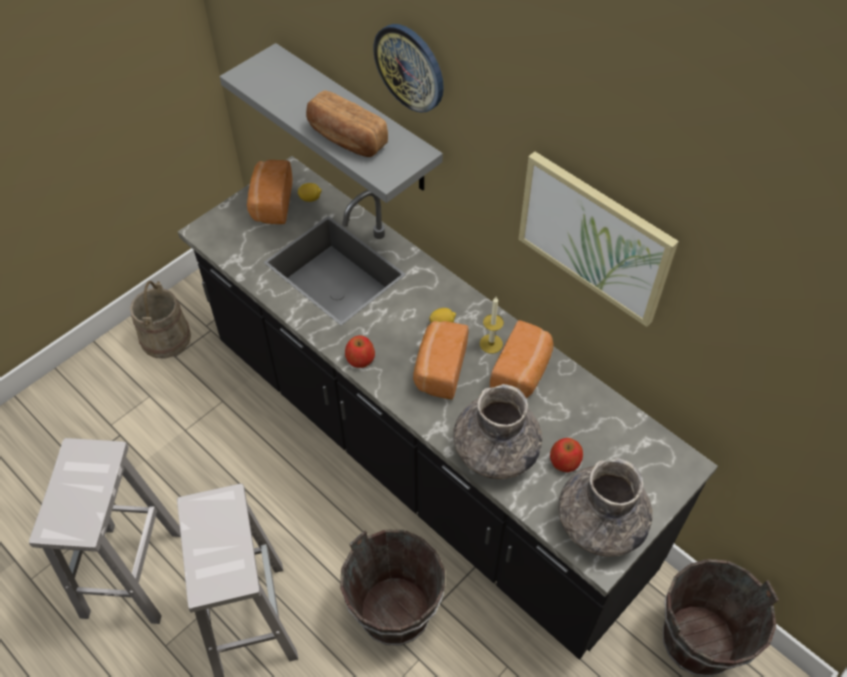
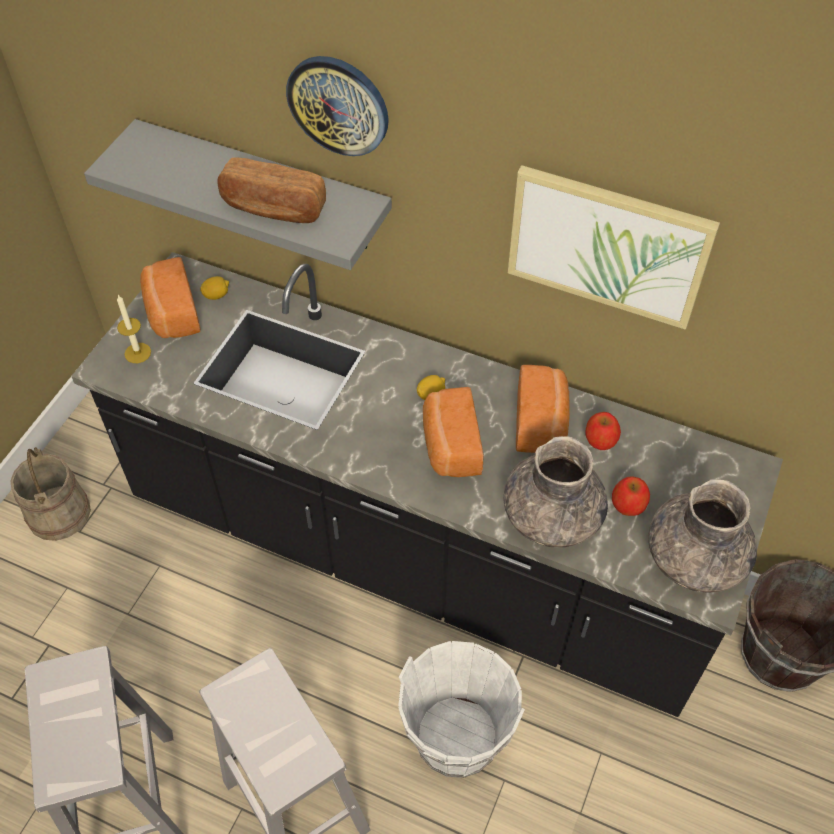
camera: 20 degrees left, 0 degrees up
(360, 358) = (356, 460): apple -> apple (600, 439)
(394, 612) = (456, 737): brown bucket -> white bucket
(491, 344) = (494, 401): candle -> candle (137, 353)

